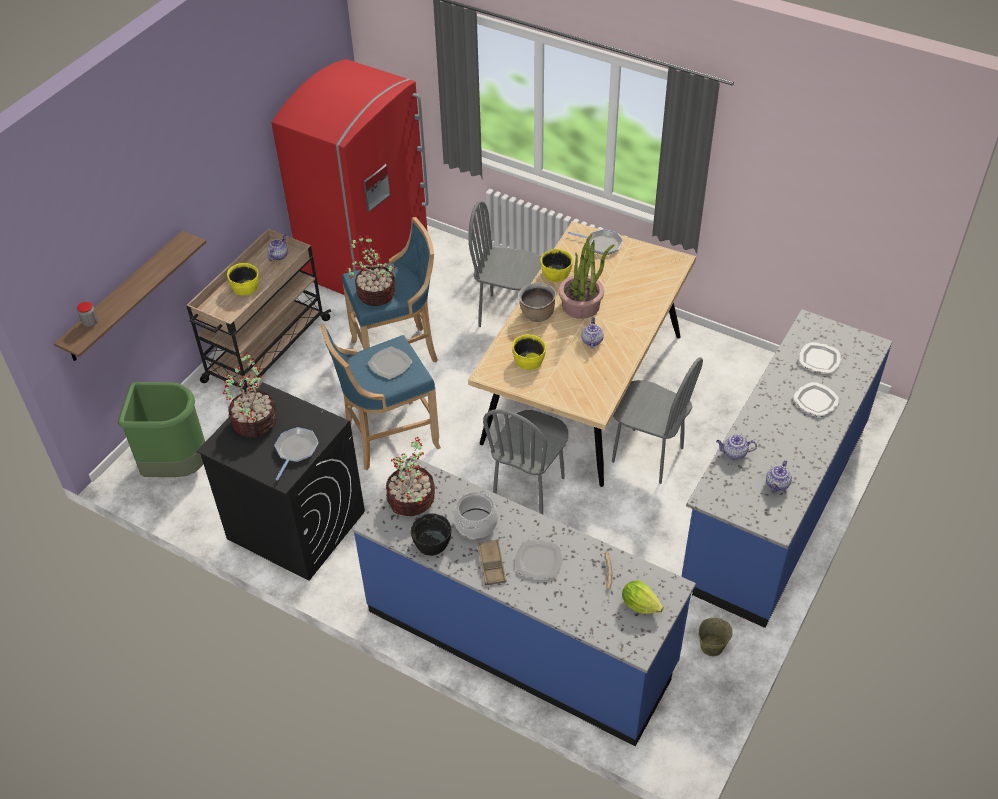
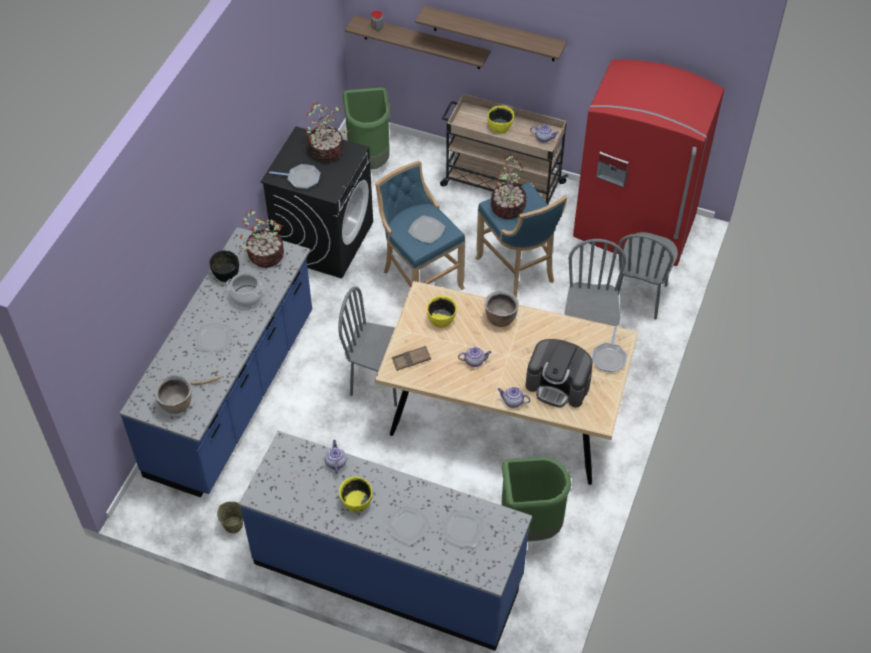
camera: 80 degrees right, 5 degrees up
(179, 207) = (494, 34): none -> shelf
(491, 564) = (209, 310): brown tray -> brown tray (411, 360)
(556, 274) = (557, 327): yellow bowl -> yellow bowl (356, 502)
(581, 305) = (519, 349): potted plant -> none
(631, 283) = (558, 385): none -> coffee machine
(640, 604) = (177, 405): lettuce -> brown cooking pot
(647, 455) = (431, 466): grey chair -> grey chair (640, 296)
(725, 387) = (529, 527): none -> green trash can
(777, 485) = (303, 495): teapot -> teapot (512, 401)

